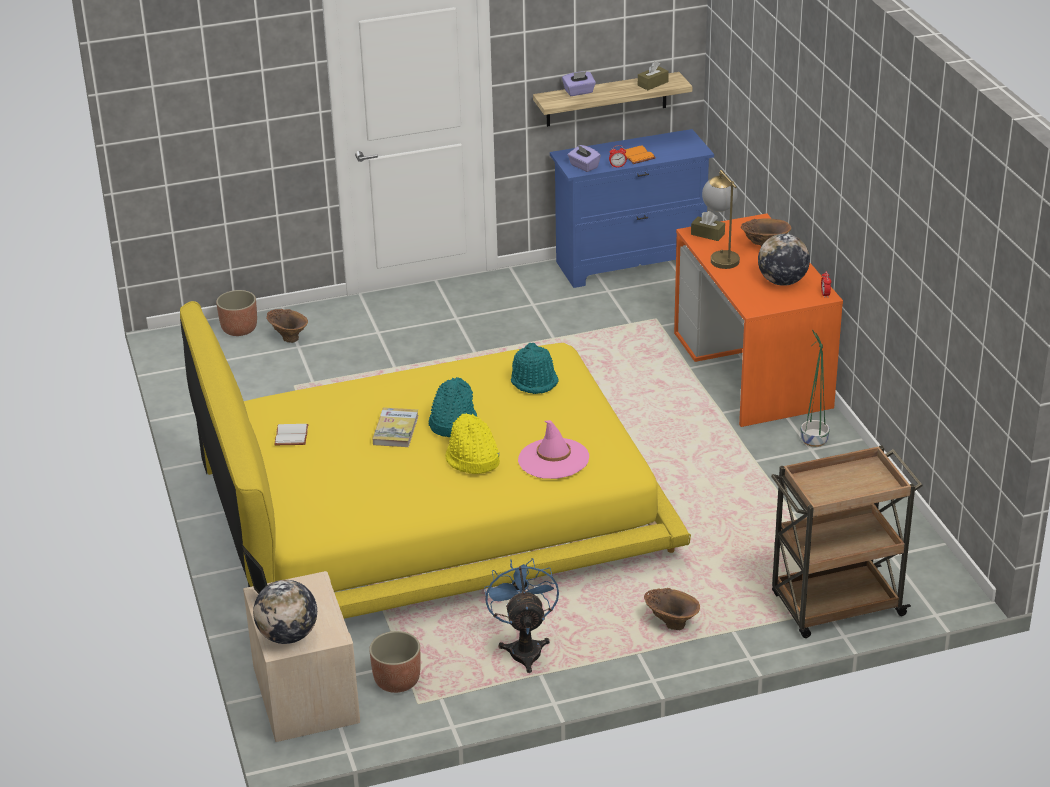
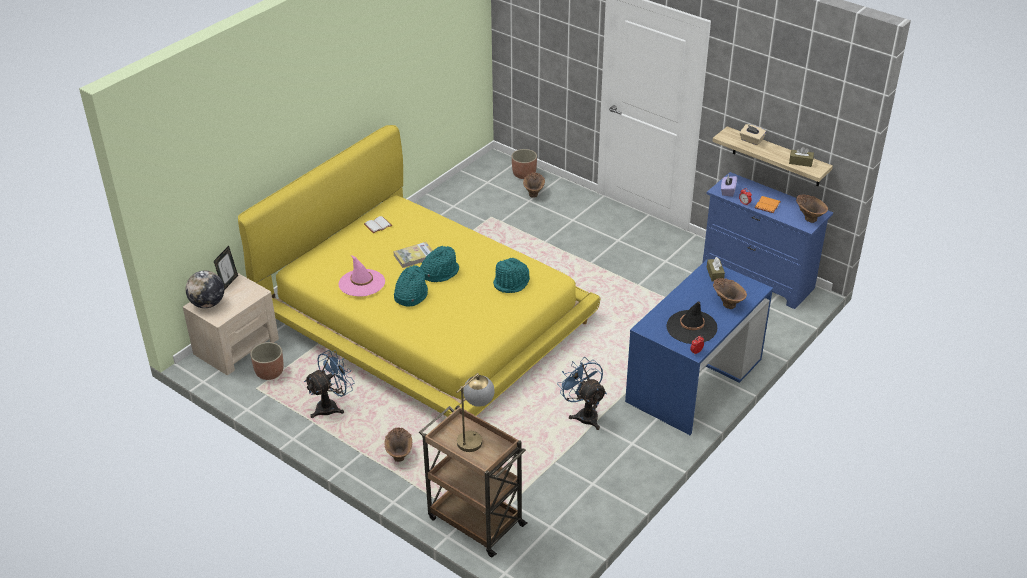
camera: 55 degrees right, 5 degrees up
(472, 460) = (410, 295): yellow hat -> turquoise hat
(553, 459) = (438, 324): pink hat -> pink hat (361, 283)
(579, 92) = (751, 140): purple tissue box -> beige tissue box
(686, 144) = (809, 217): none -> brown vase
(720, 256) = (693, 289): table lamp -> table lamp (475, 437)
(734, 462) = (584, 414): none -> blue fan
(752, 369) = (695, 380): orange desk -> blue desk
(782, 282) = (691, 327): globe -> black hat
(813, 440) = (643, 440): green planter -> none

